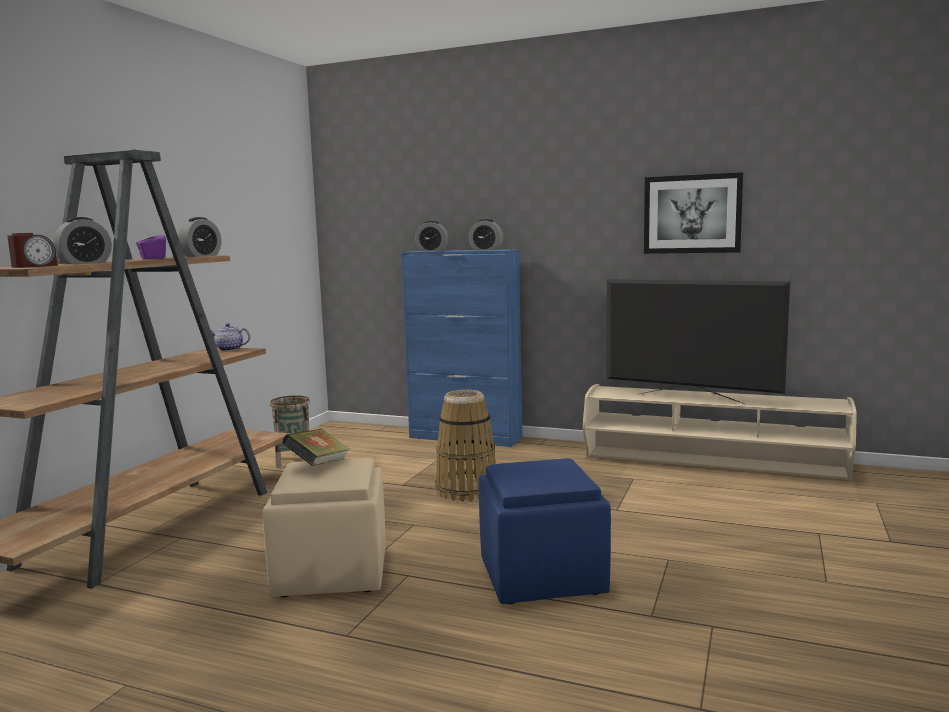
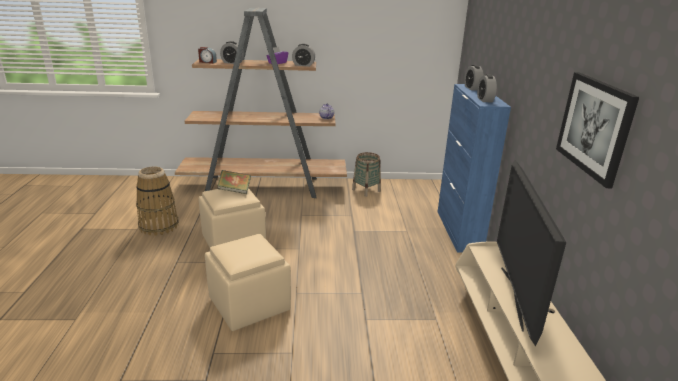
camera: 65 degrees right, 15 degrees up
(467, 490) = (360, 253): basket -> basket (159, 226)
(542, 576) = (250, 304): blue ottoman -> beige ottoman

